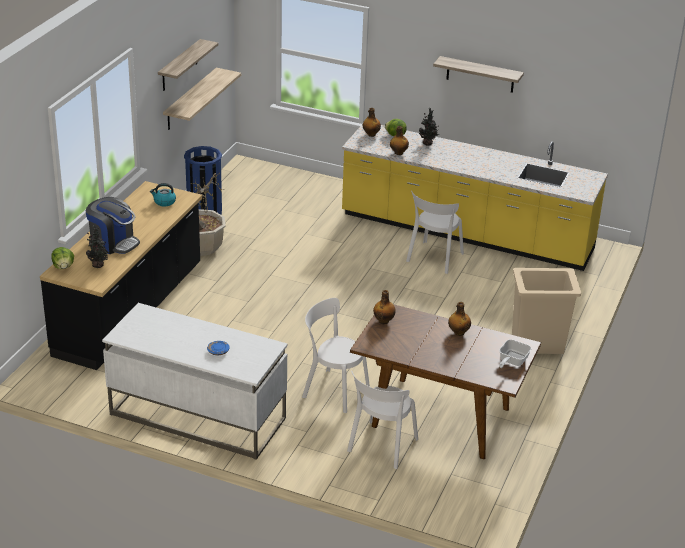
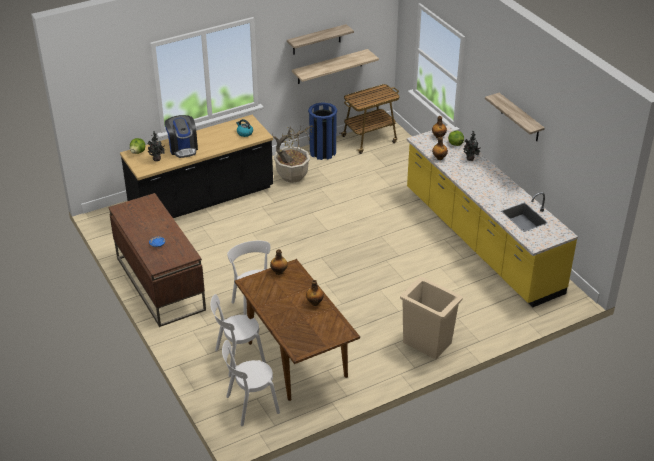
camera: 40 degrees right, 5 degrees up
(197, 416) = (160, 283): white desk -> brown desk
(238, 181) = (370, 139): none -> cart
(434, 258) = (432, 249): white chair -> white chair (250, 405)
(511, 361) = (322, 339): frying pan -> none

